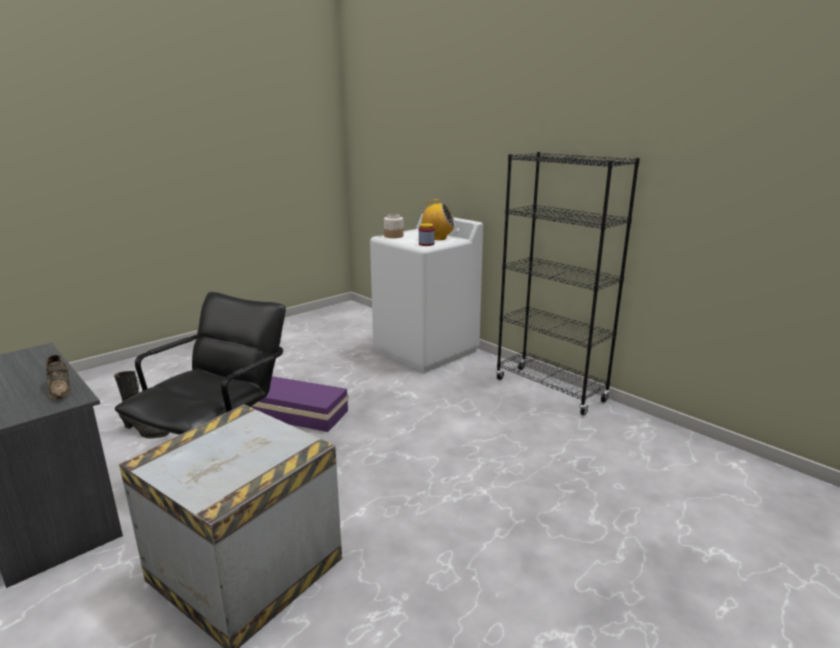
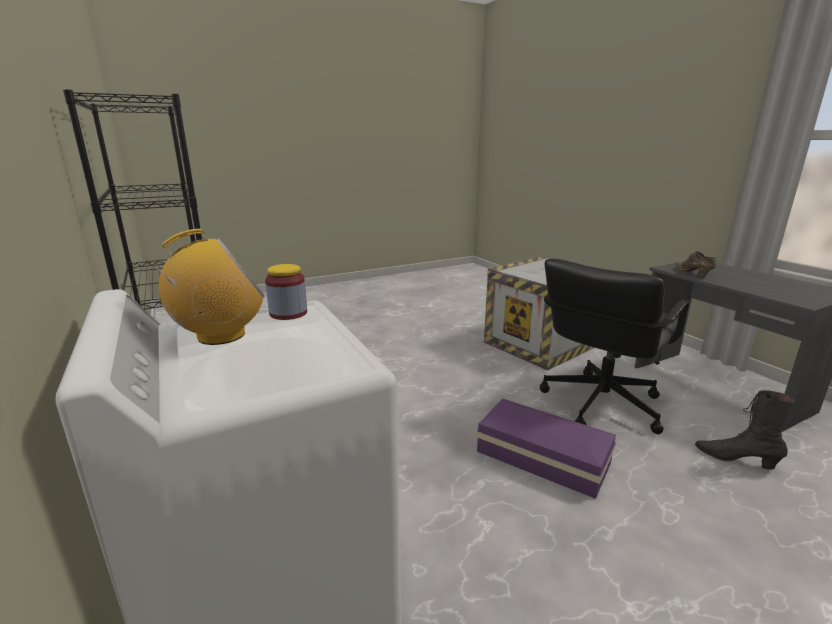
camera: 165 degrees left, 0 degrees up
(393, 236) = (322, 363): jar -> none
(438, 238) = (220, 336): radio -> radio turned 120 degrees clockwise

